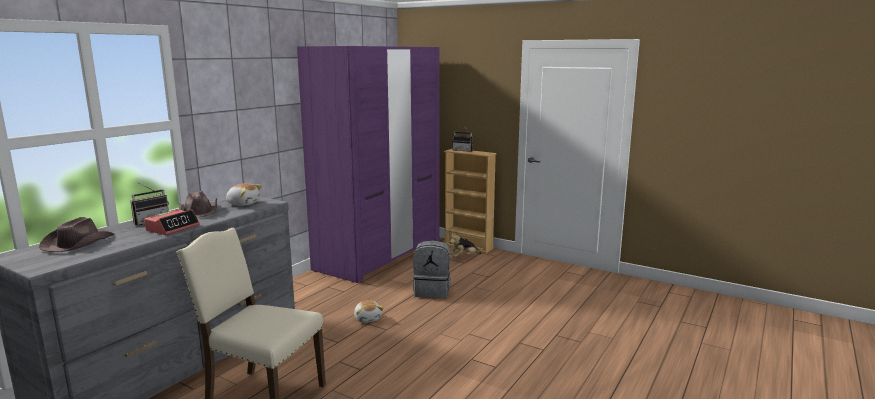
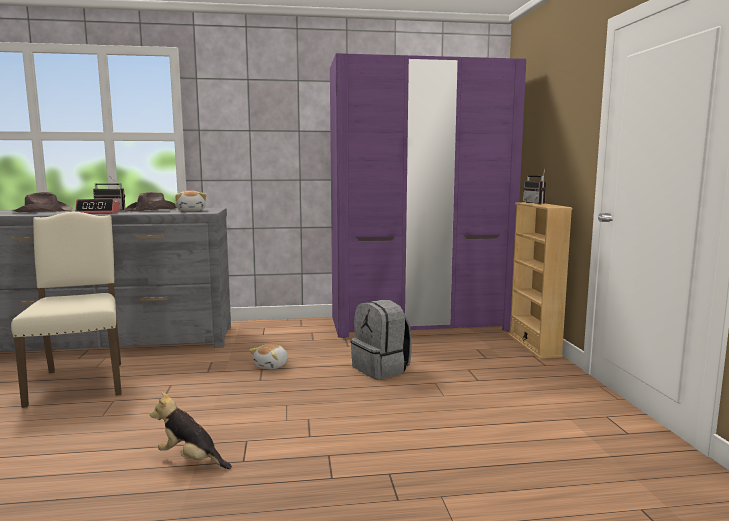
camera: 50 degrees right, 5 degrees down
(464, 257) = (500, 353): plush toy -> plush toy (191, 459)

